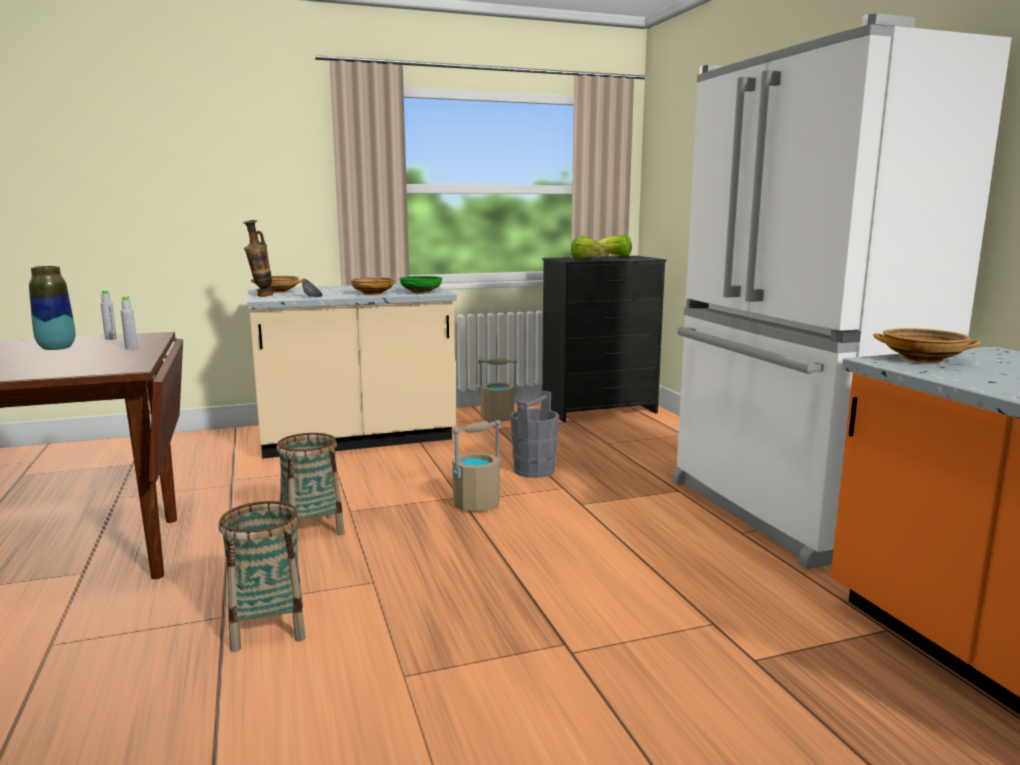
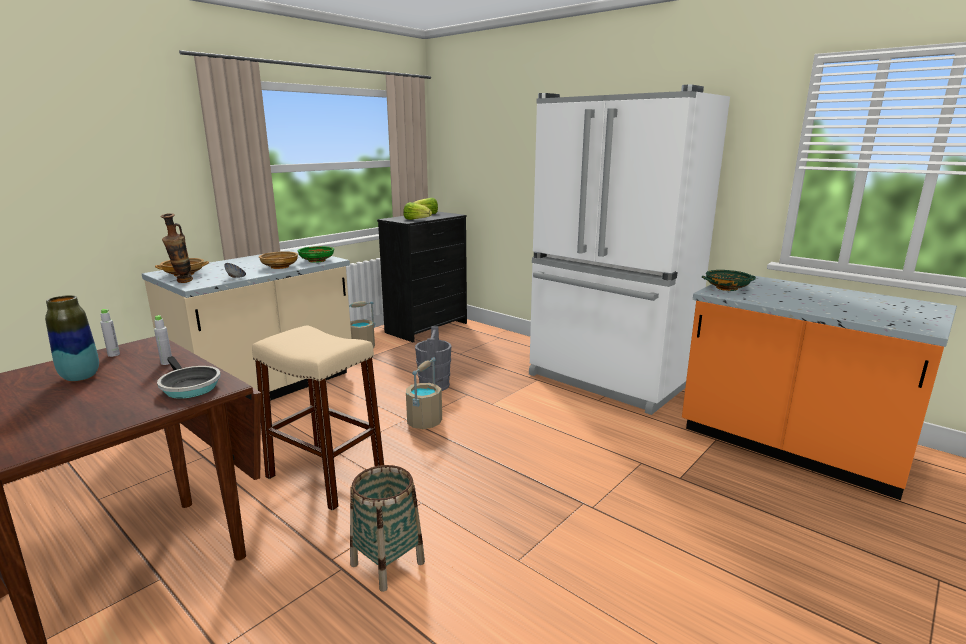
camera: 30 degrees left, 5 degrees up
(106, 364) = (188, 386): none -> frying pan
(312, 529) = (325, 476): basket -> beige stool
(923, 359) = (727, 288): beige bowl -> green bowl

